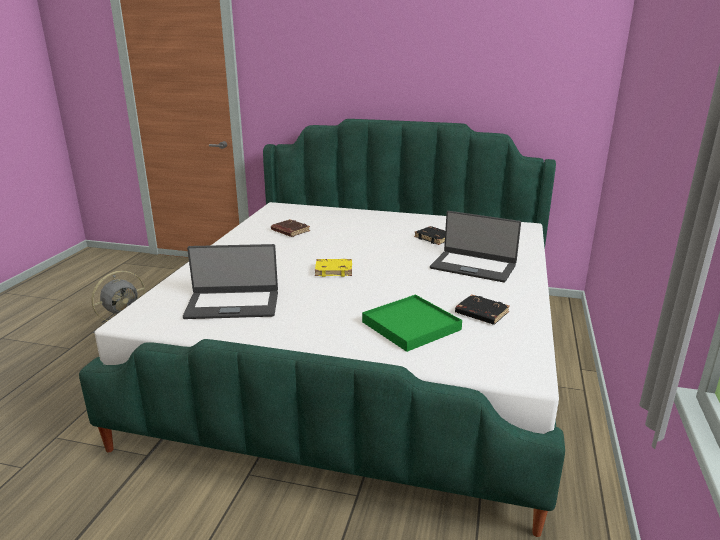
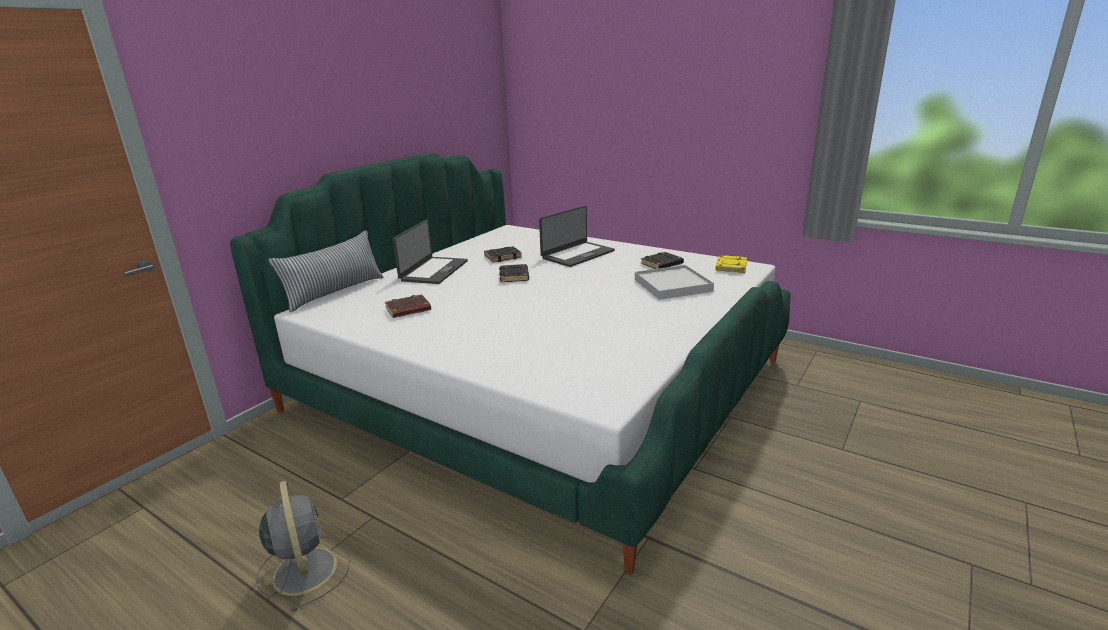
camera: 70 degrees left, 0 degrees up
(233, 304) = (594, 348): laptop -> laptop (433, 271)
(314, 206) = (335, 292): none -> pillow
(334, 270) = (543, 299): yellow book -> yellow book (730, 267)
(385, 251) = (515, 276): none -> black book
(411, 325) = (672, 285): green tray -> white tray

